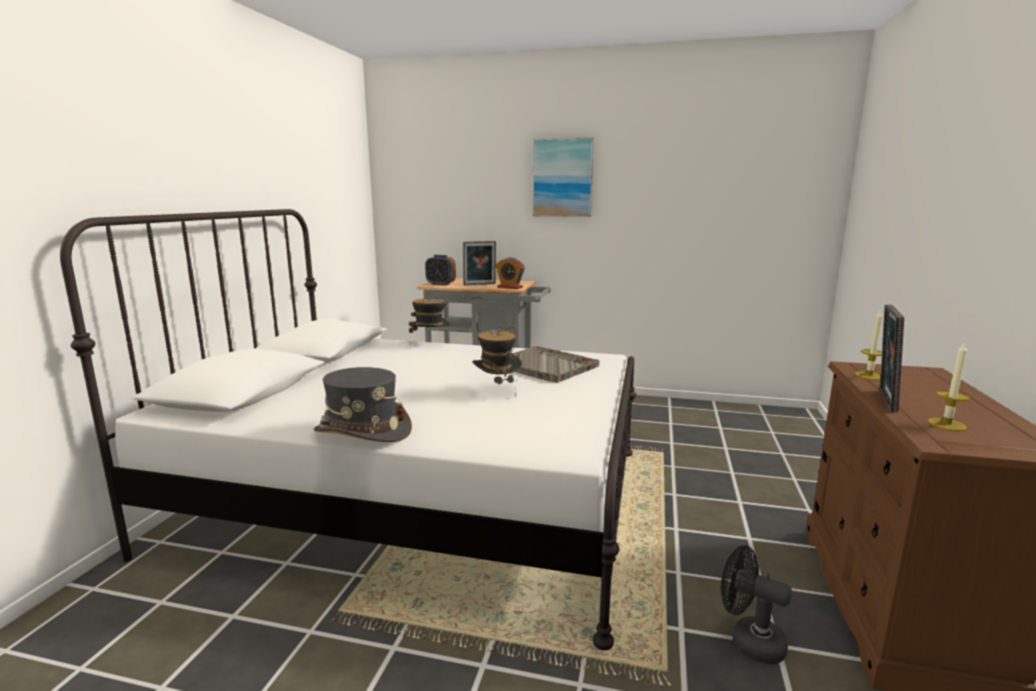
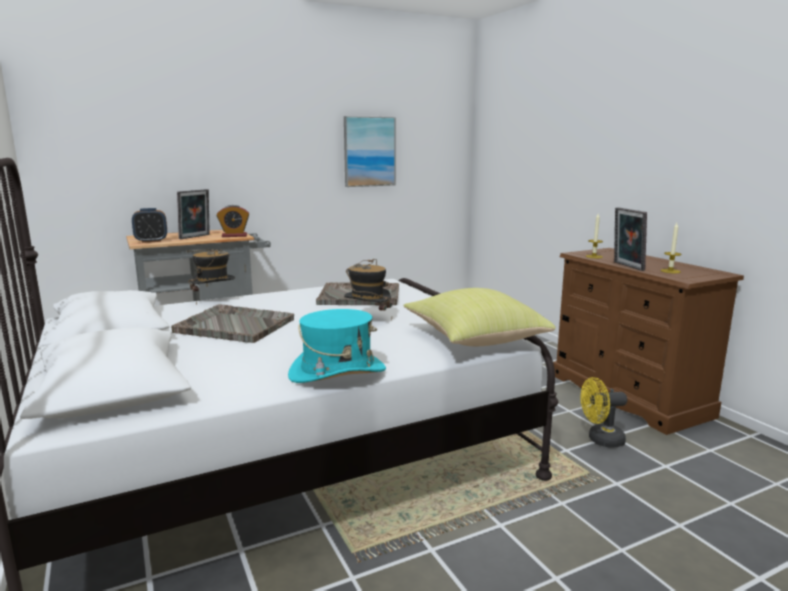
camera: 40 degrees left, 0 degrees up
(363, 431) = (337, 372): grey hat -> turquoise hat
(393, 368) = (234, 325): none -> grey tray
(542, 439) = (473, 339): none -> yellow pillow
(562, 178) = (258, 123): picture -> picture (369, 151)
(748, 641) = (600, 440): black fan -> yellow fan

